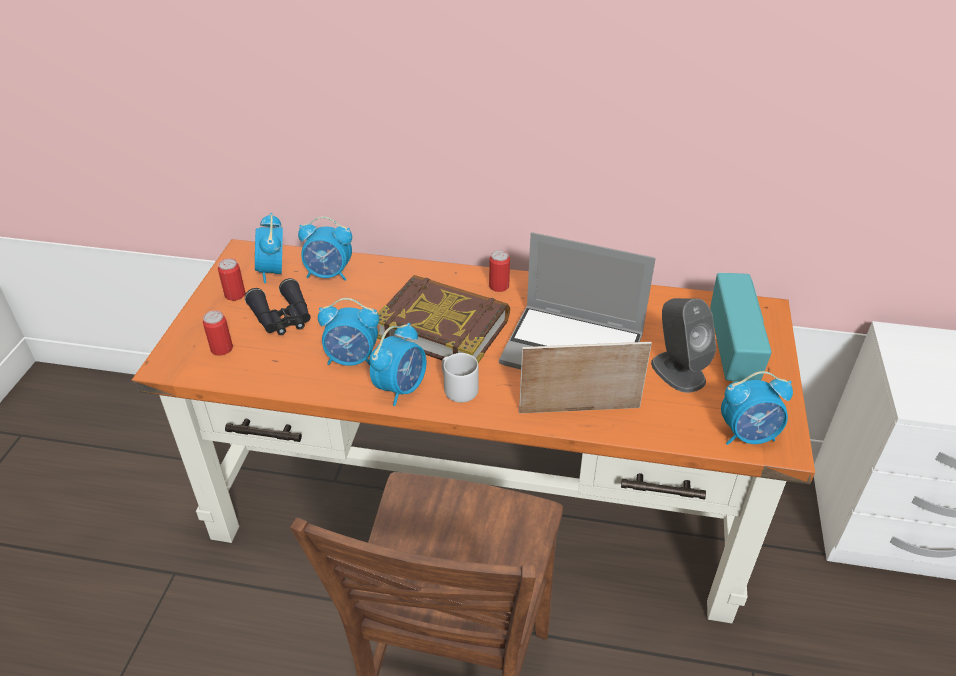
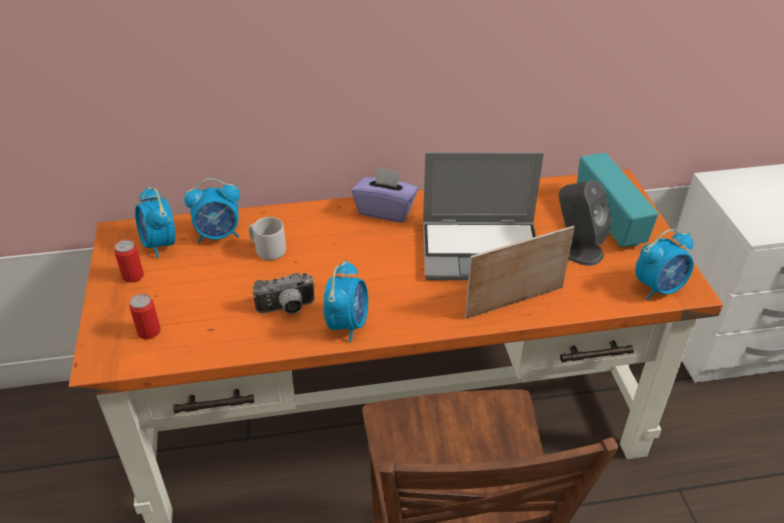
camera: 20 degrees left, 0 degrees up
(282, 318) = (195, 287): black binoculars -> none
(352, 359) = (287, 309): alarm clock -> camera
(443, 328) = (356, 259): book -> none
(458, 388) = (400, 311): grey mug -> grey mug (267, 250)
(499, 286) = (385, 210): can -> purple tissue box

